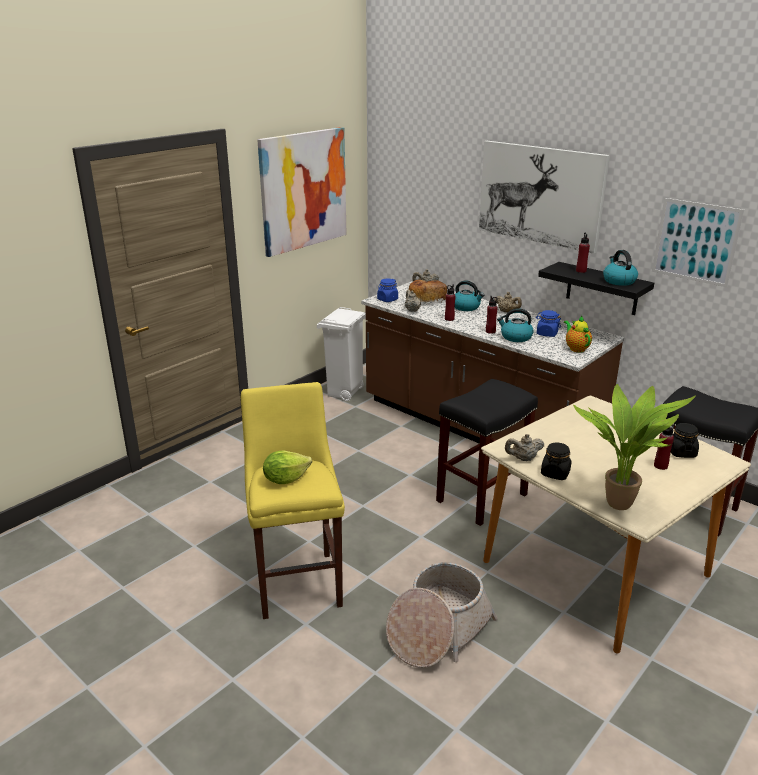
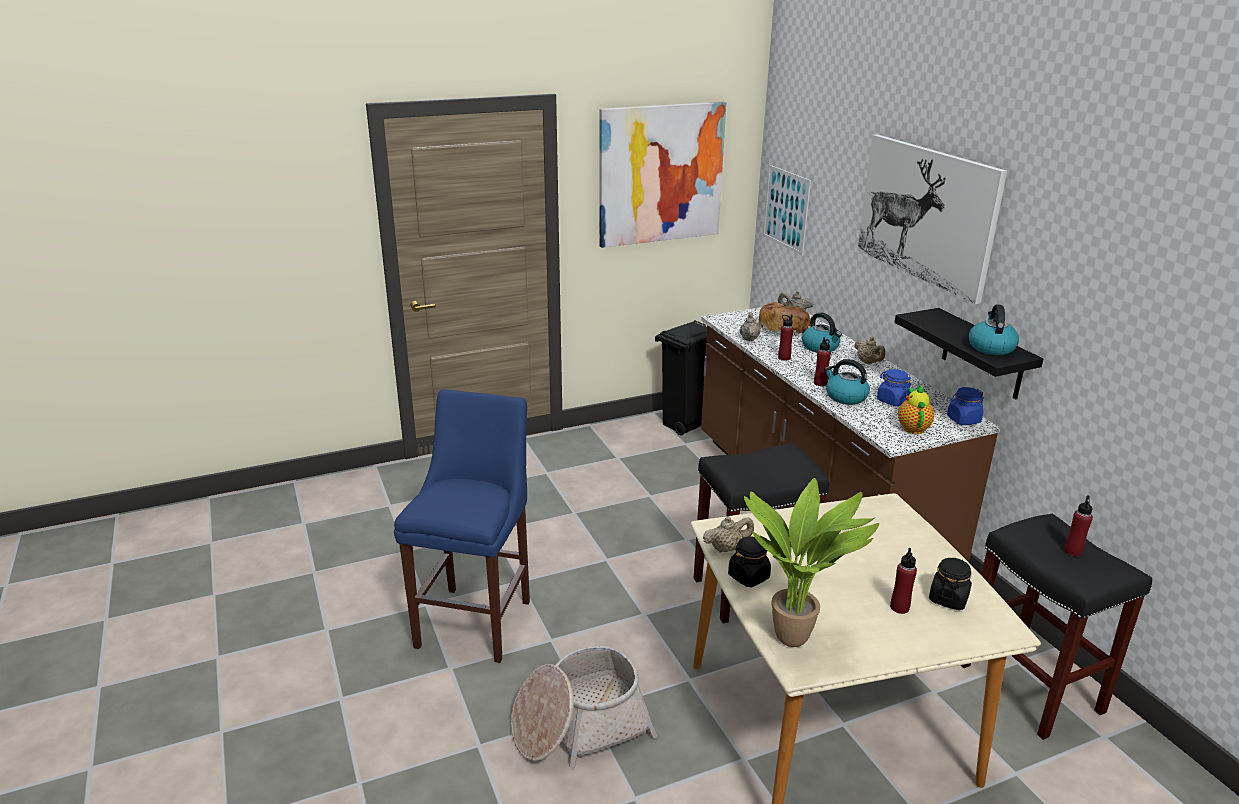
camera: 25 degrees right, 0 degrees up
(285, 479) = (450, 498): lettuce -> none
(298, 580) = (477, 619): yellow stool -> blue stool
(344, 393) = (684, 425): white trash can -> black trash can
(387, 299) = (732, 321): blue jar -> blue jar (963, 420)
(523, 459) = (727, 548): beige teapot -> beige teapot turned 150 degrees clockwise
(581, 271) = (953, 325): red bottle -> red bottle (1073, 551)
(695, 242) = (1098, 310): picture -> picture (786, 209)

